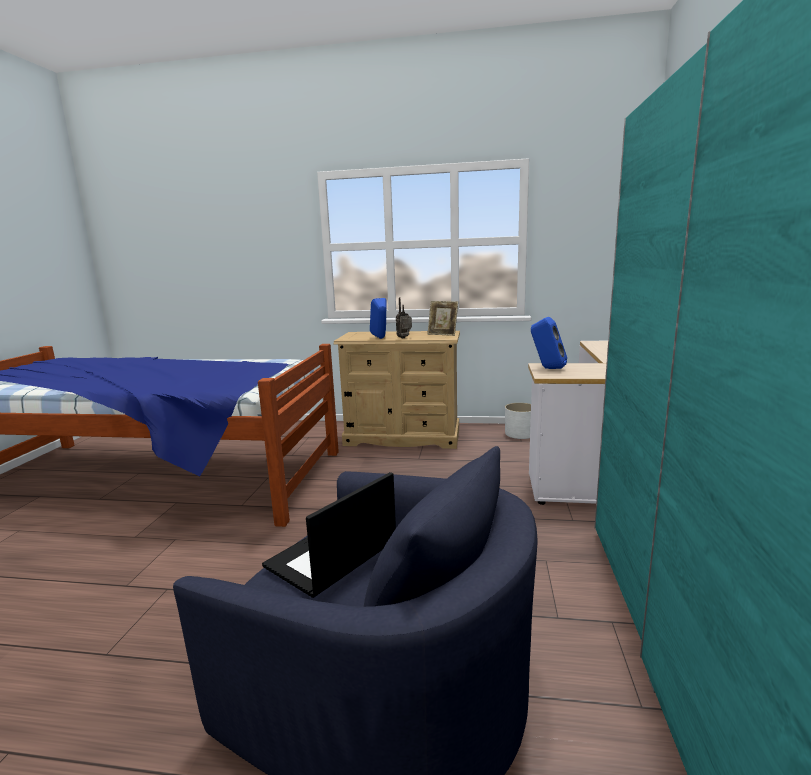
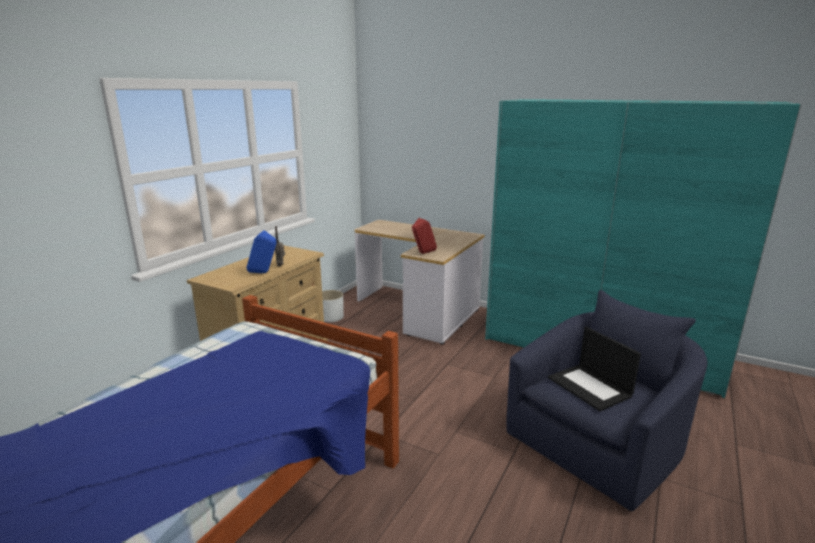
camera: 70 degrees left, 5 degrees up
(442, 334) = (289, 252): picture frame -> none
(547, 368) = (423, 253): blue speaker -> red speaker

